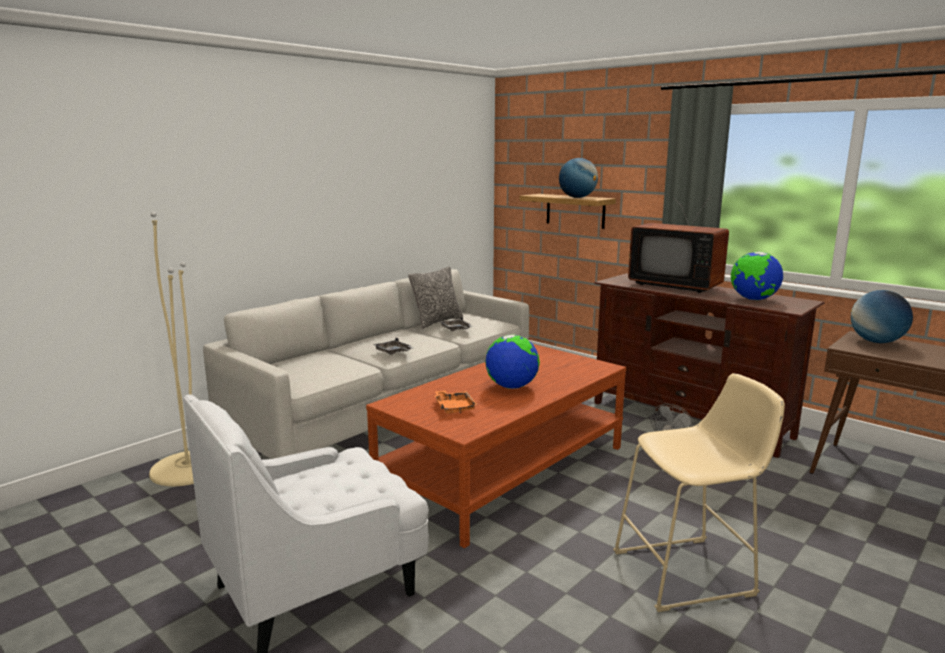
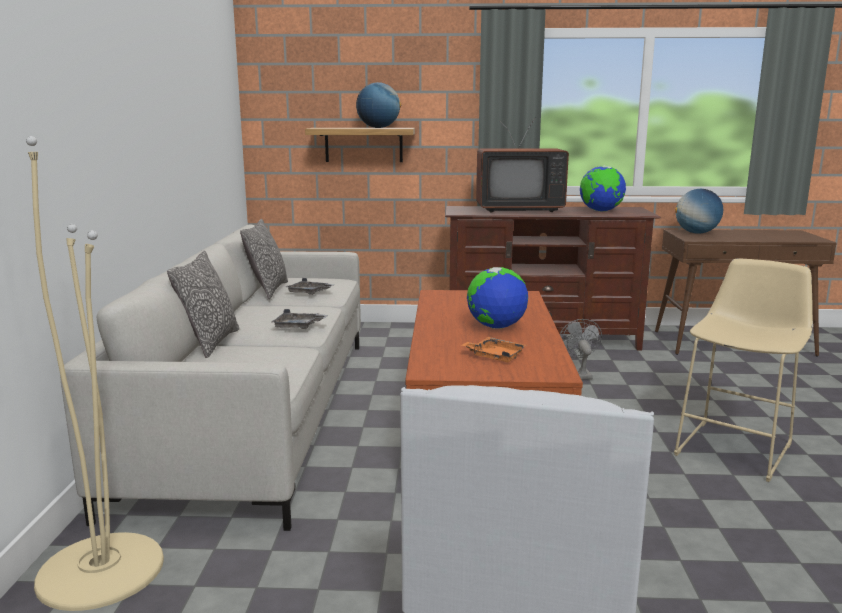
camera: 40 degrees left, 0 degrees up
(329, 350) = (210, 343): none -> pillow

